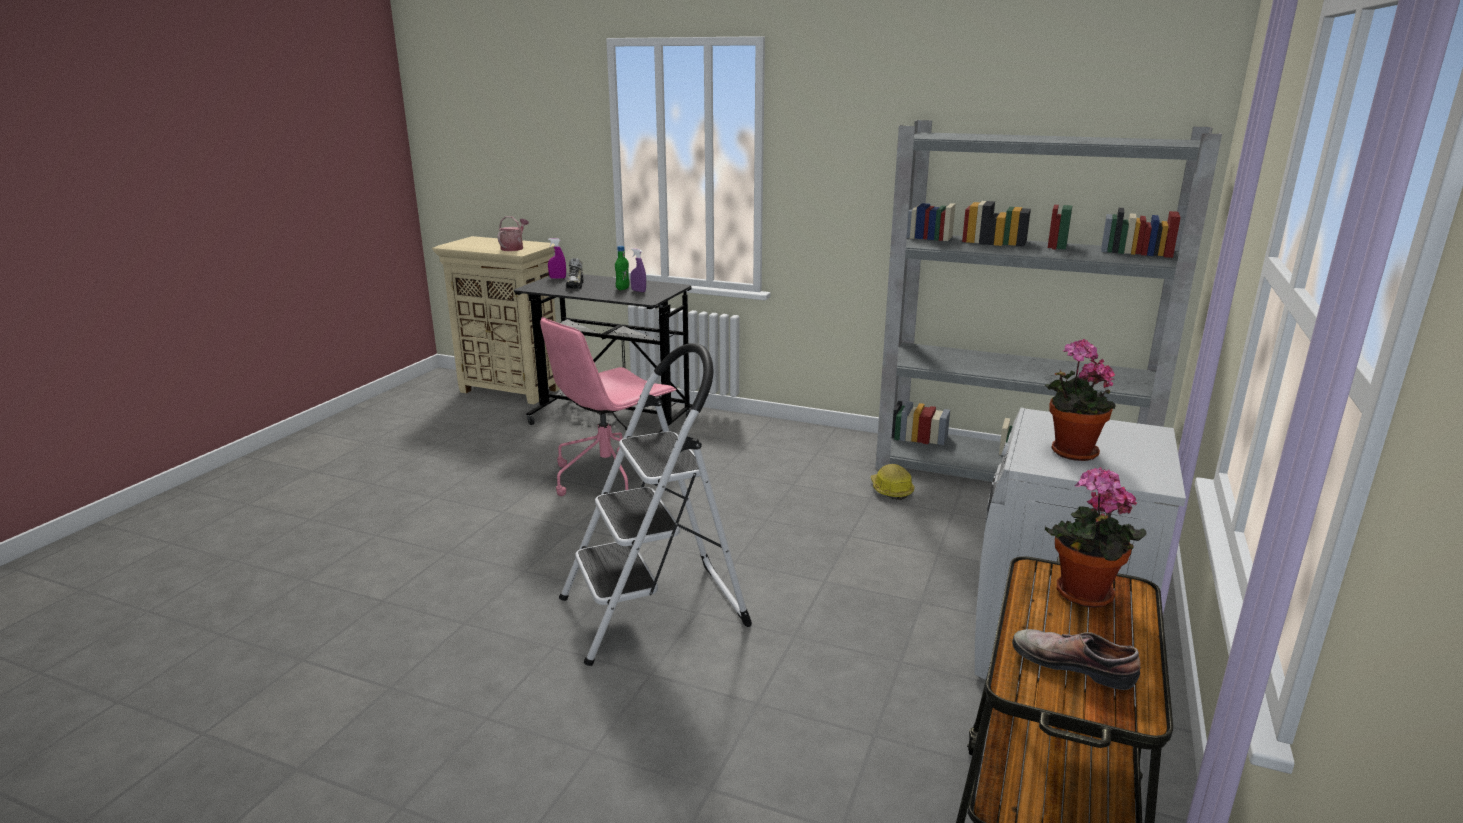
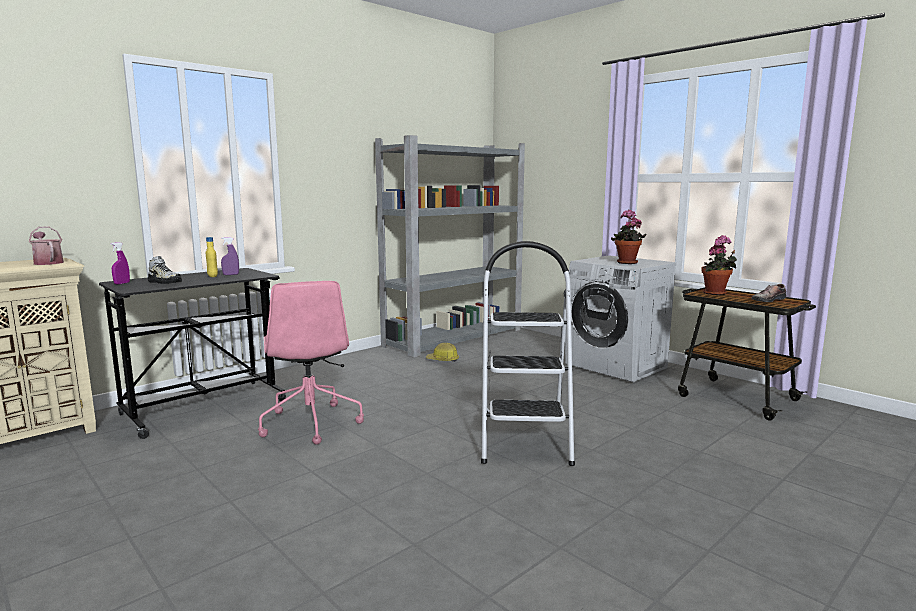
camera: 65 degrees left, 10 degrees down
(622, 289) = (212, 276): green bottle -> yellow bottle

